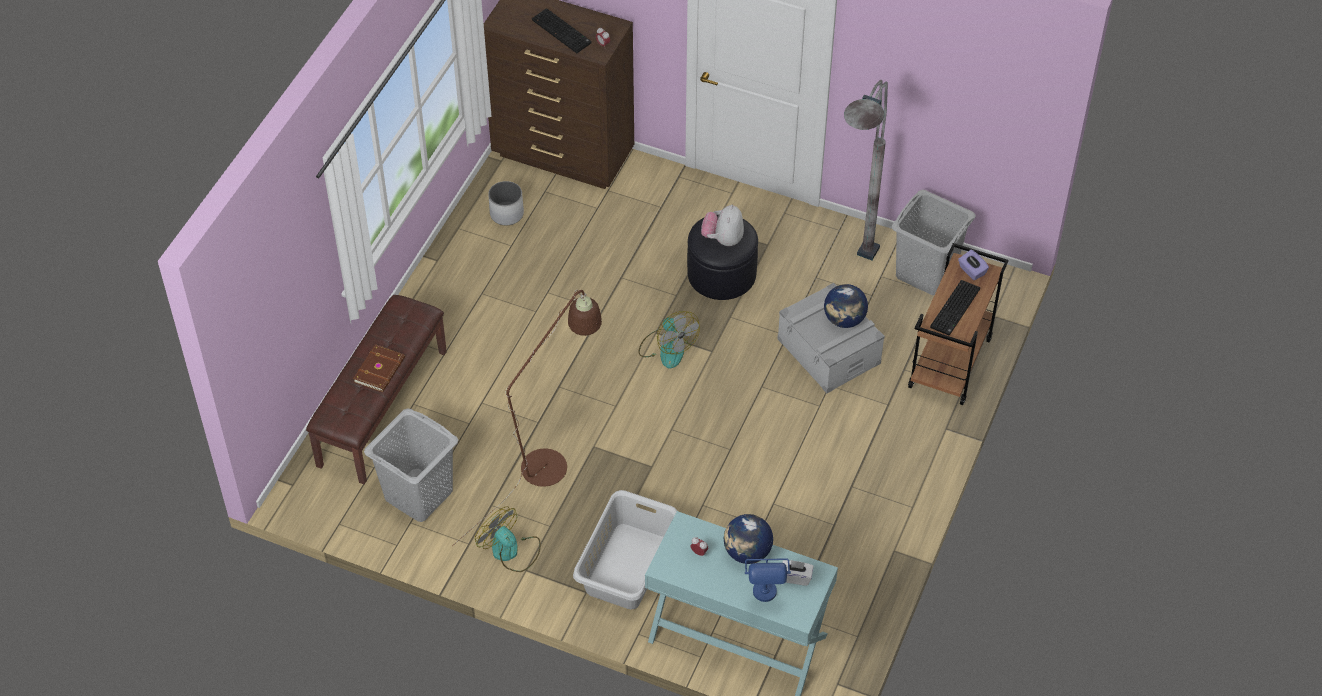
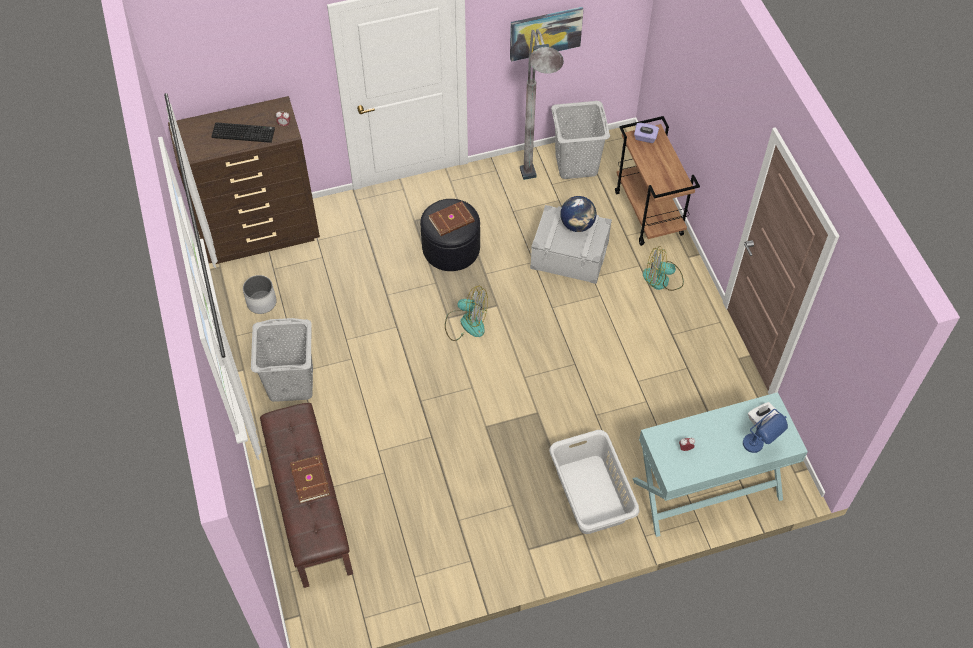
camera: 40 degrees left, 5 degrees up
(419, 495) = (400, 551): grey laundry basket -> grey laundry basket (291, 382)
(510, 551) = (504, 543): fan -> fan (662, 279)
(552, 459) = (467, 456): brown floor lamp -> none
(723, 239) = (452, 220): plush toy -> brown book
(747, 552) = (714, 425): globe -> none
(924, 99) = (545, 33): none -> picture
(955, 309) = (661, 169): keyboard -> none

